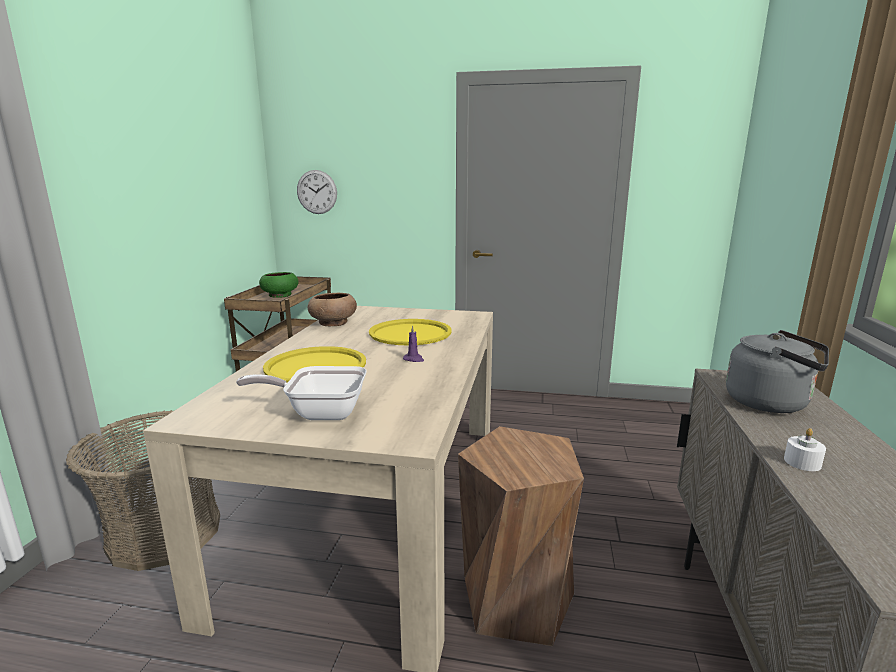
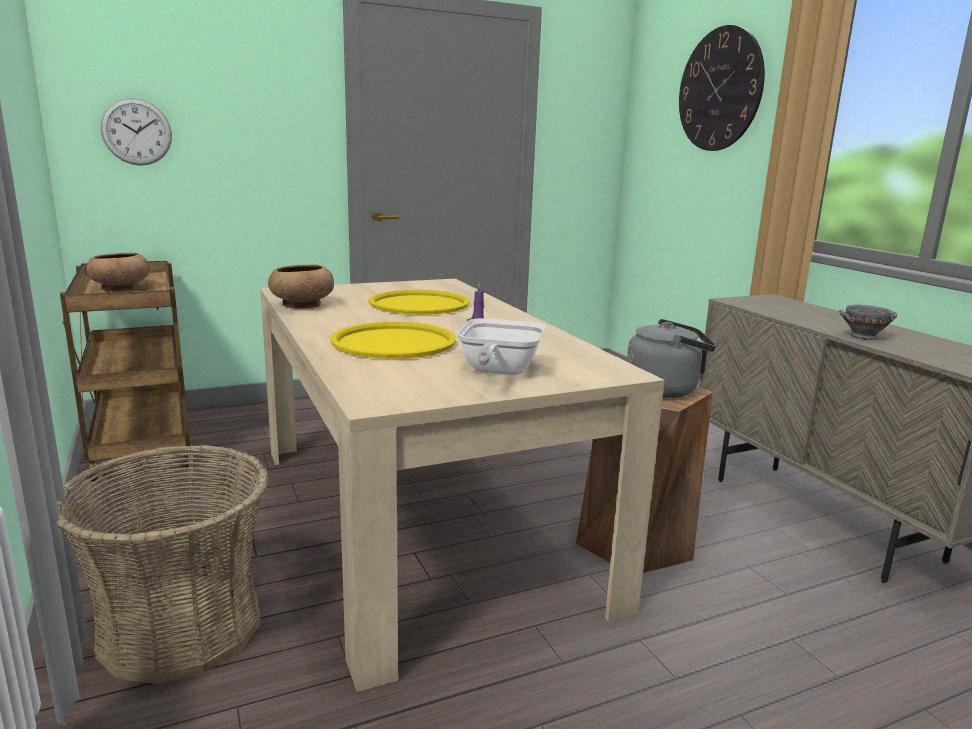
camera: 35 degrees left, 0 degrees up
(279, 295) = (120, 288): green bowl -> brown bowl
(319, 412) = (497, 372): frying pan -> frying pan turned 45 degrees counterclockwise
(771, 403) = (791, 311): grey kettle -> grey kettle (665, 389)
(802, 462) = (862, 336): white candle -> grey bowl
(808, 132) = (720, 89): none -> wall clock

